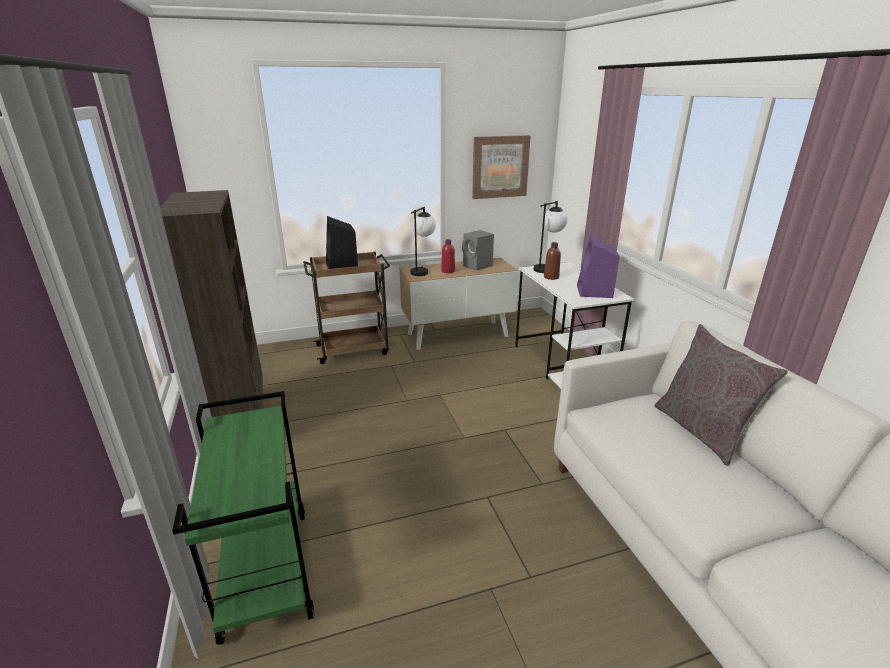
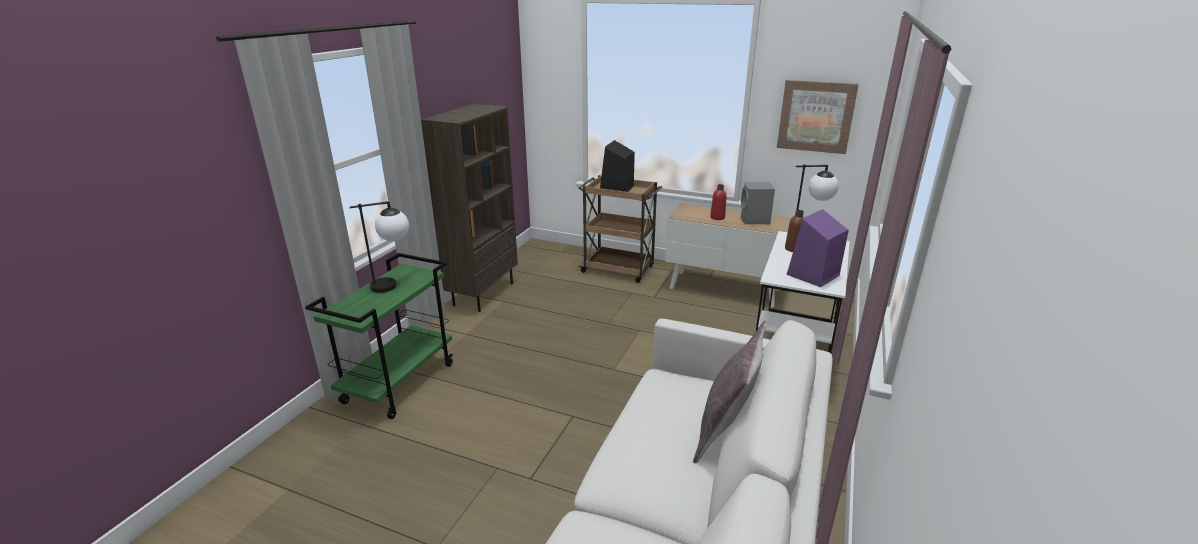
camera: 40 degrees right, 0 degrees up
(422, 270) = (694, 211): table lamp -> table lamp (394, 284)

